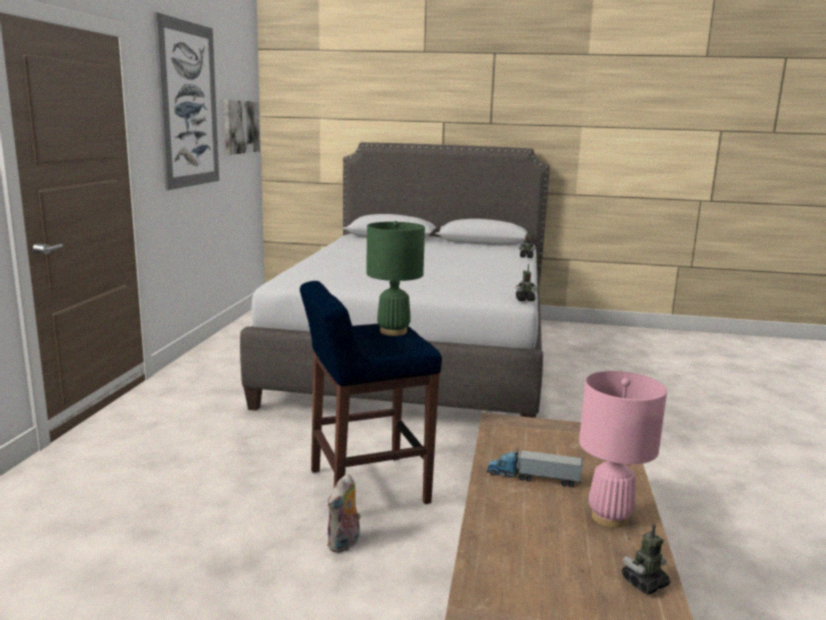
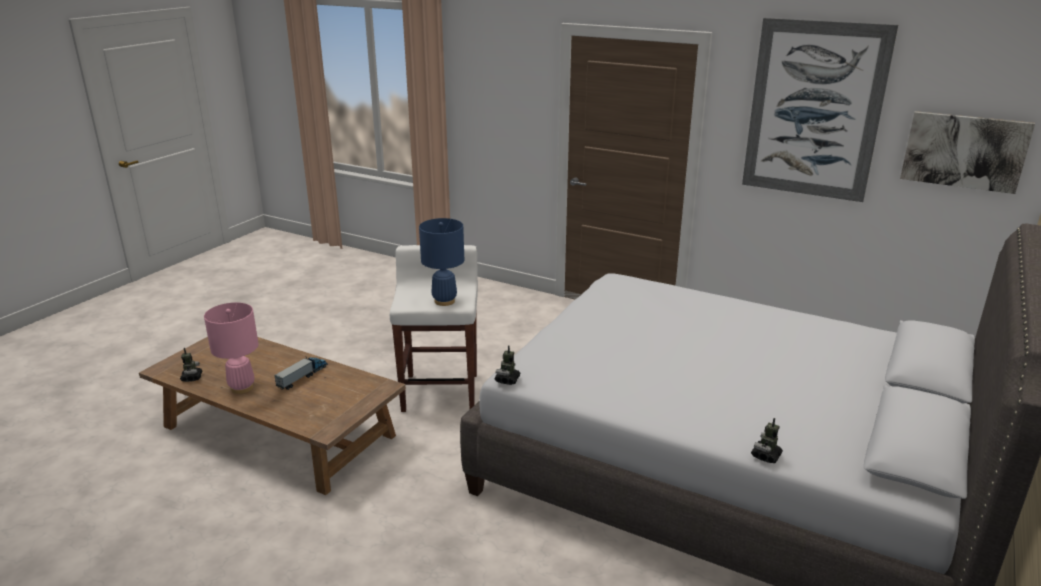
camera: 110 degrees right, 10 degrees up
(344, 544) = (383, 375): plush toy -> none
(366, 487) = (440, 391): blue stool -> white stool
(393, 331) = (444, 301): green table lamp -> blue table lamp

